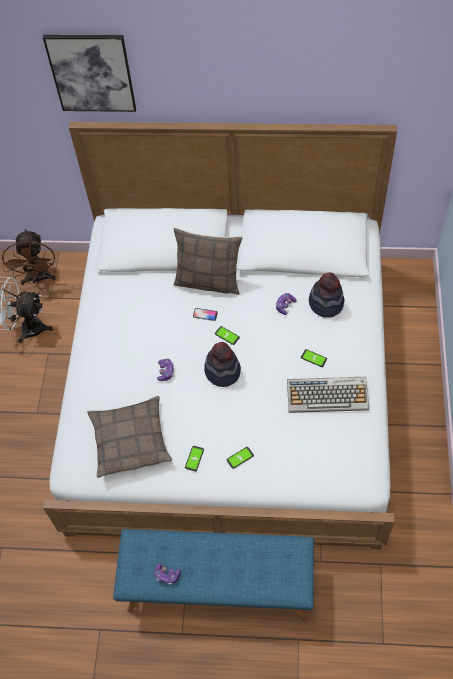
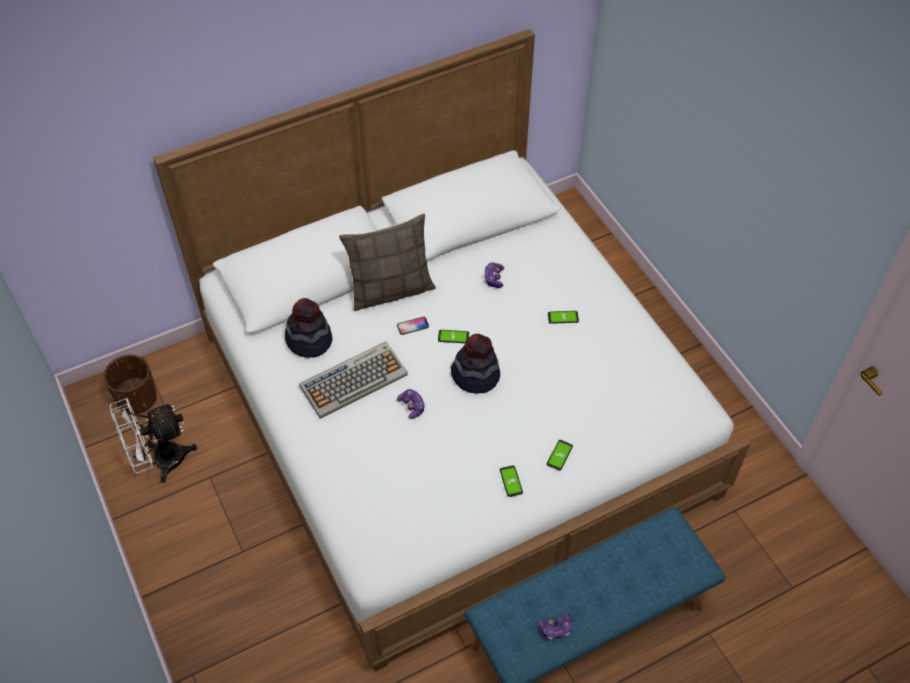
camera: 35 degrees left, 5 degrees down
(38, 279) = (137, 399): brown fan -> brown planter
(91, 73) = (175, 78): picture -> none
(130, 440) = (424, 499): pillow -> none
(326, 303) = (535, 257): hat -> hat (309, 340)
(328, 395) = (604, 347): keyboard -> keyboard (354, 380)

